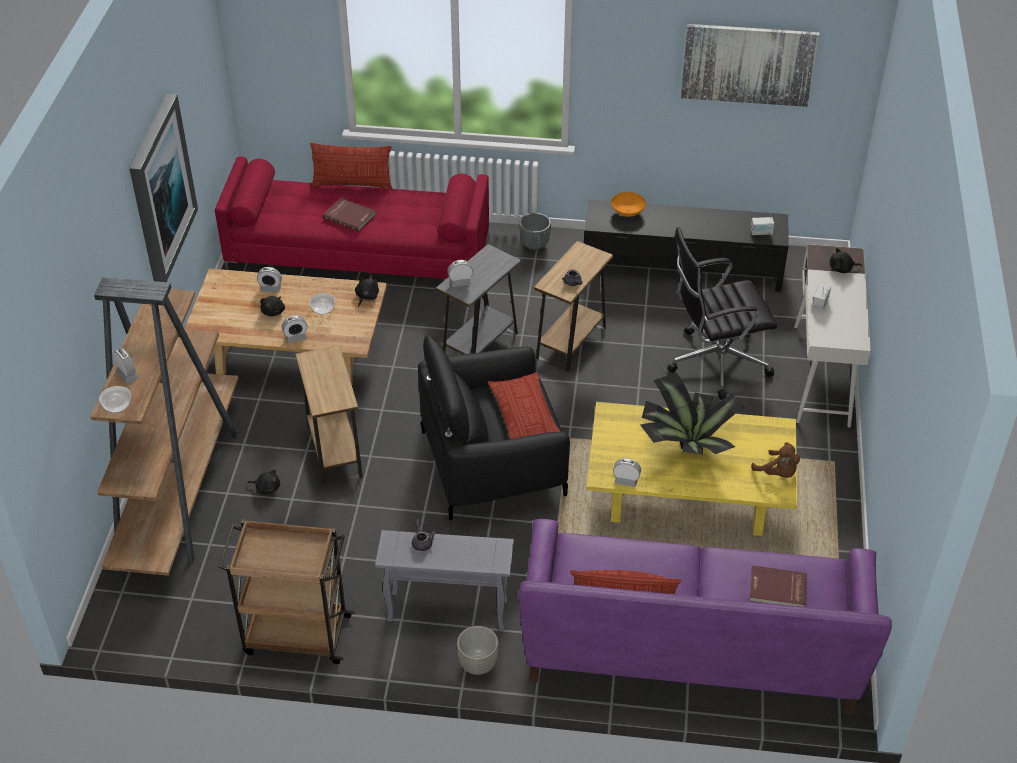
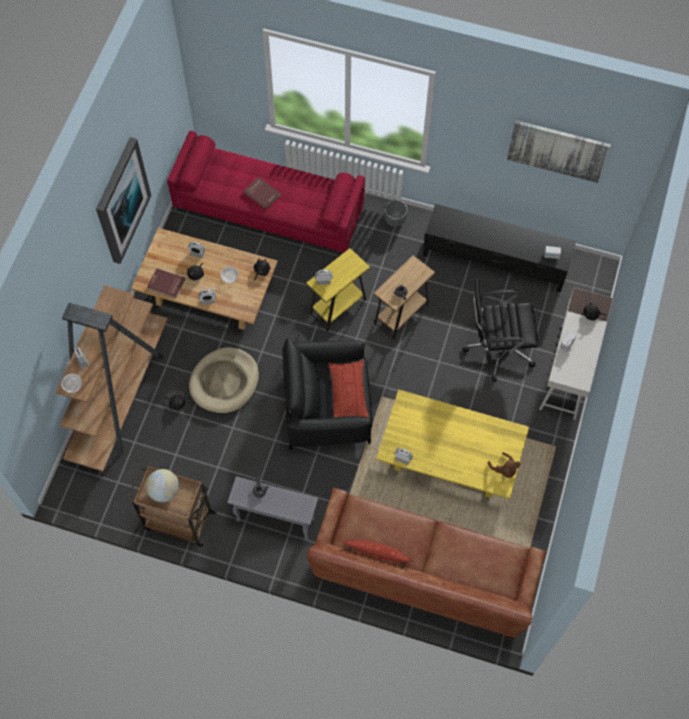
camera: 10 degrees right, 20 degrees up
(276, 551) = (164, 491): none -> globe
(334, 452) = (224, 382): brown side table -> beige dog bed
(352, 184) = (269, 162): pillow -> none
(477, 665) = (286, 563): grey planter -> none
(480, 346) = (338, 307): grey side table -> yellow side table
(628, 213) = (460, 221): orange bowl -> none
(685, 444) = (449, 435): potted plant -> none
(692, 649) = (423, 575): purple sofa -> brown sofa
(777, 589) = (476, 565): red book -> red book (166, 284)

